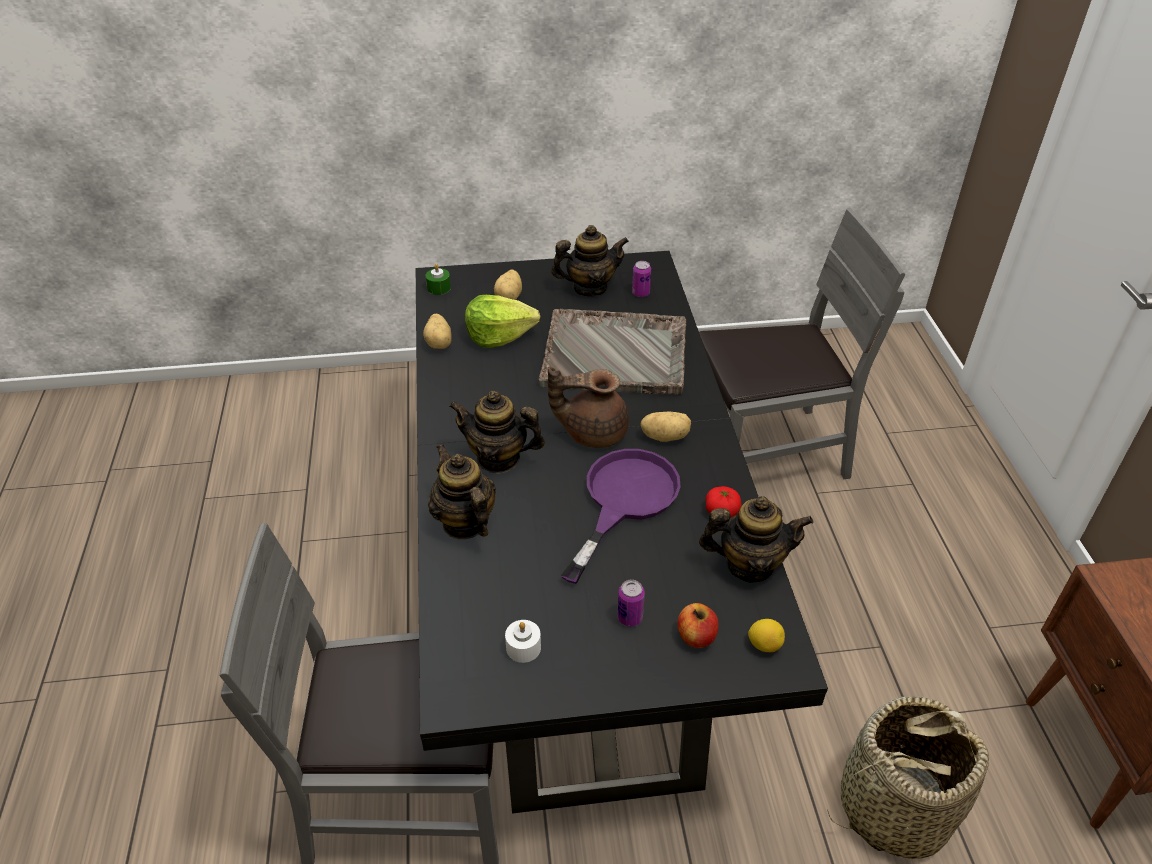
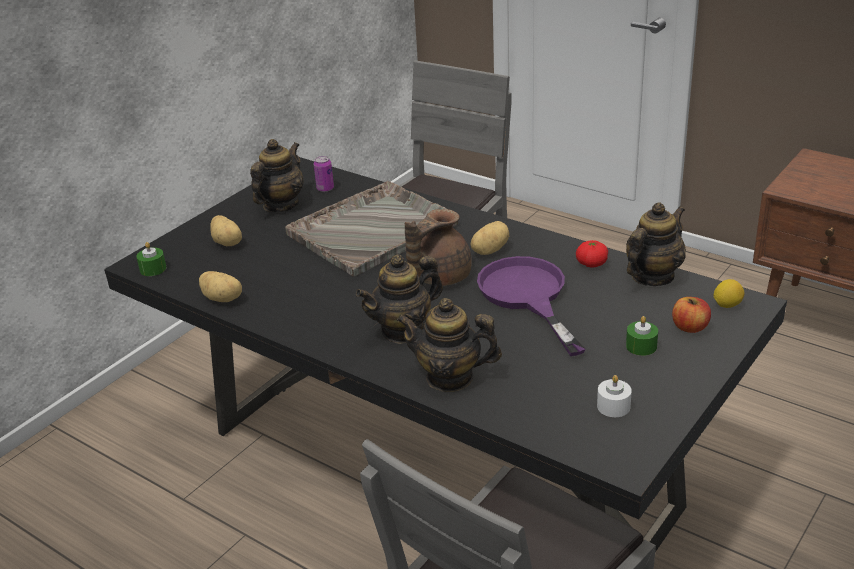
camera: 45 degrees left, 10 degrees down
(499, 335) = (264, 268): lettuce -> none
(630, 617) = (641, 346): can -> green candle
(893, 807) = (780, 429): basket -> none

